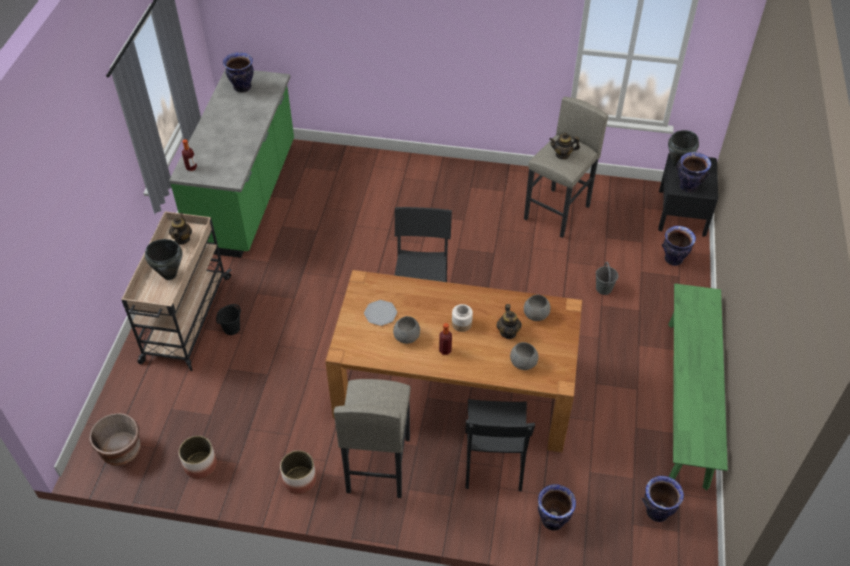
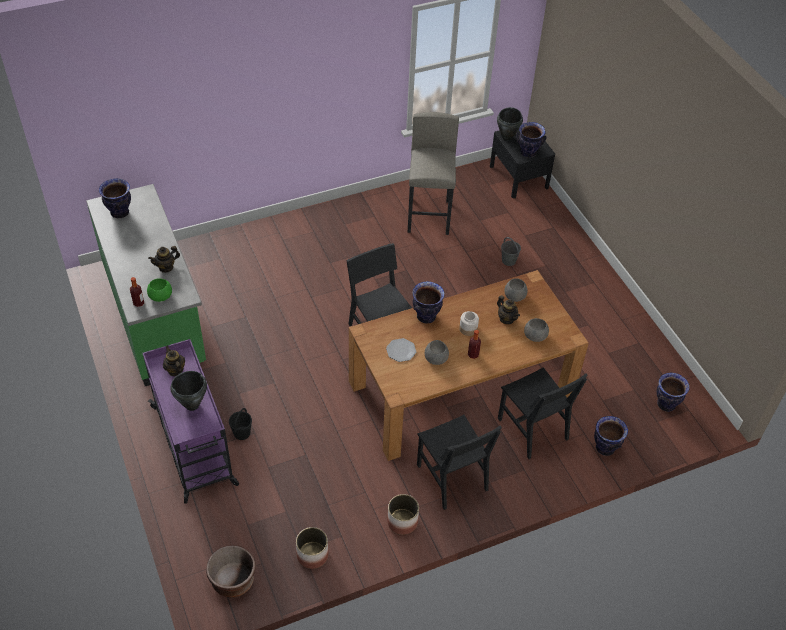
camera: 35 degrees left, 0 degrees up
(186, 320) = (194, 446): beige cart -> purple cart
(213, 169) = (161, 296): none -> green bowl
(377, 465) = (452, 477): grey stool -> black chair
(562, 155) = (433, 163): teapot -> teapot (166, 267)
(673, 259) = (540, 216): vase -> vase (426, 317)
(687, 401) = (627, 316): green bench -> none

